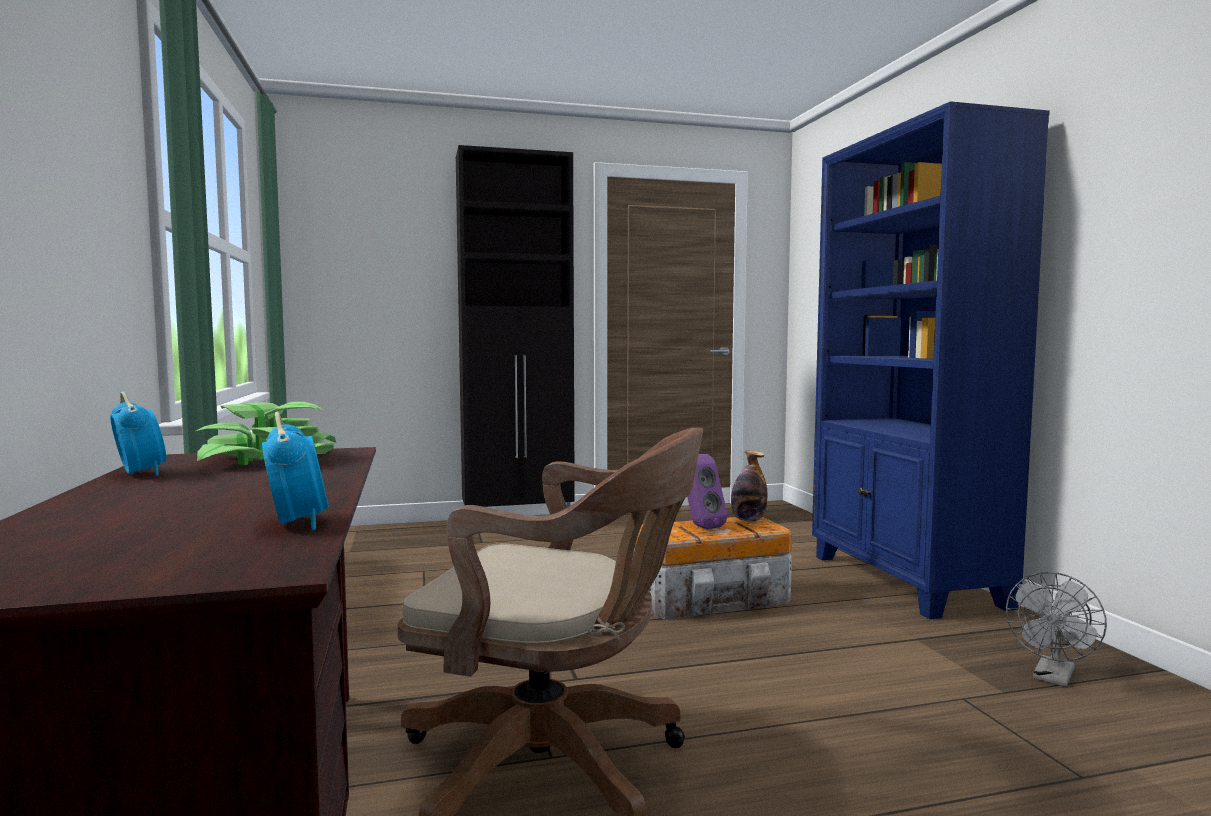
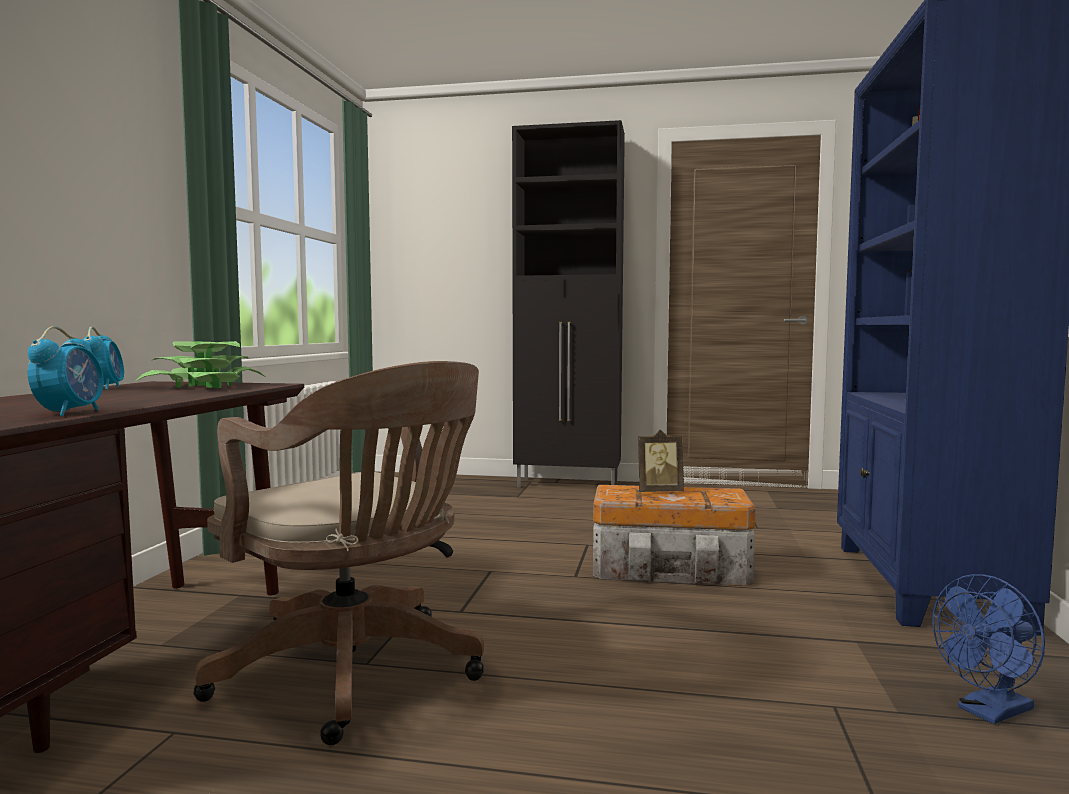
camera: 25 degrees right, 0 degrees up
(700, 526) = (659, 492): purple speaker -> picture frame
(748, 520) = (720, 491): bottle -> none
(1053, 678) = (989, 712): grey fan -> blue fan

